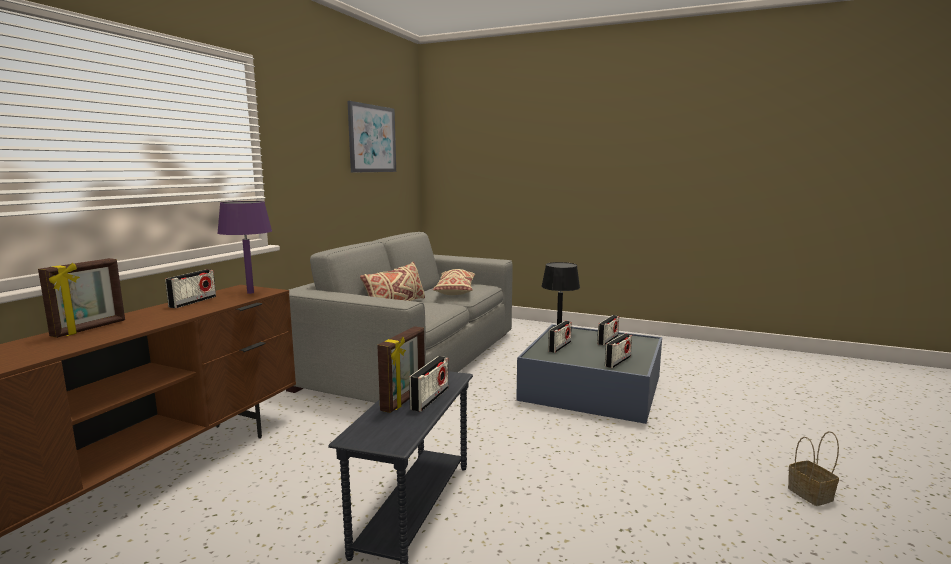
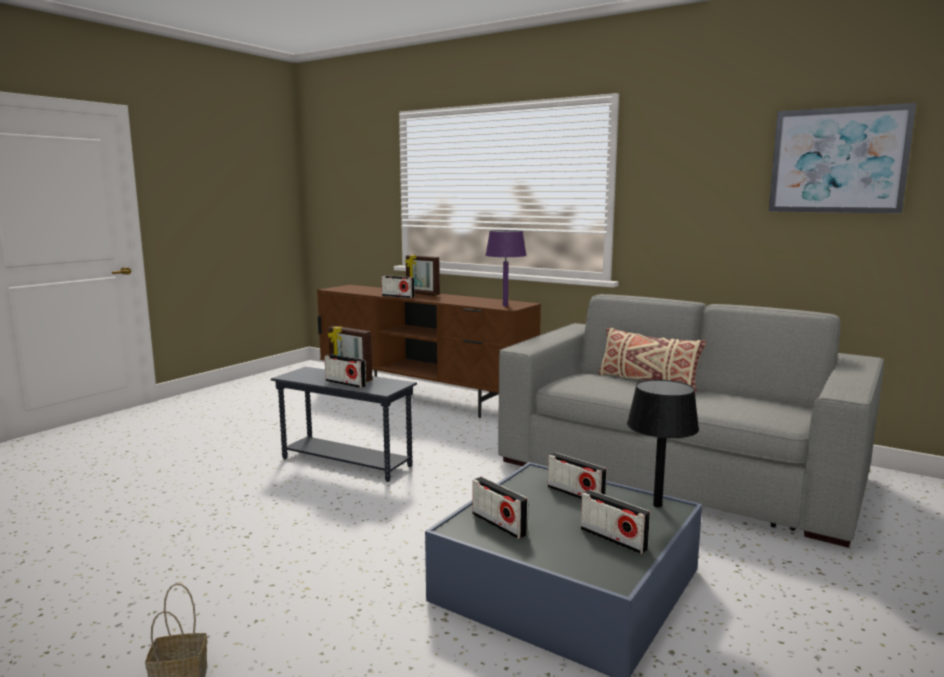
camera: 100 degrees right, 0 degrees up
(193, 302) = (480, 300): radio -> radio (398, 296)
(455, 290) = (733, 404): beige pillow -> none

